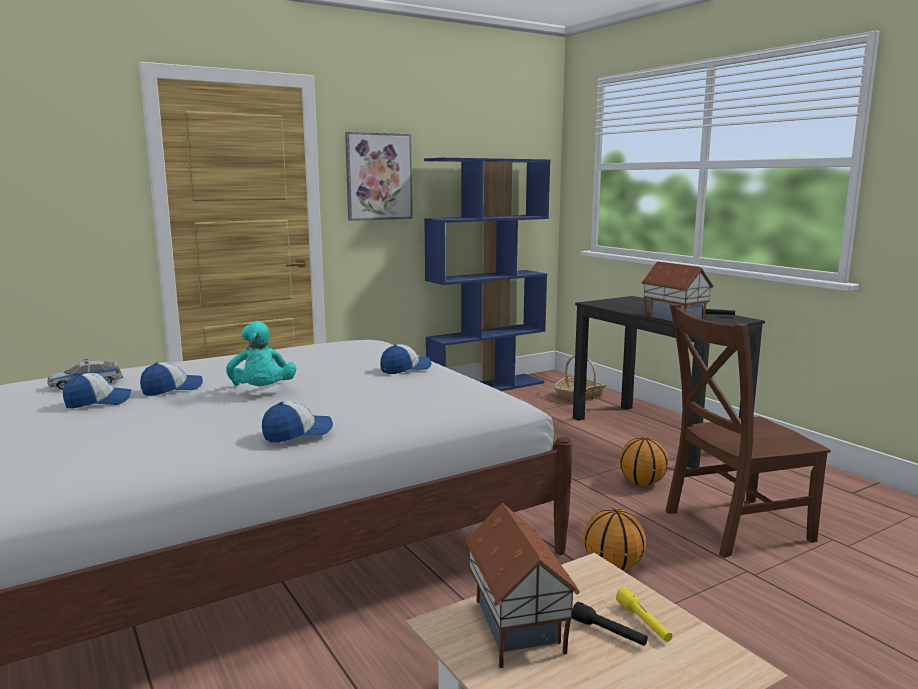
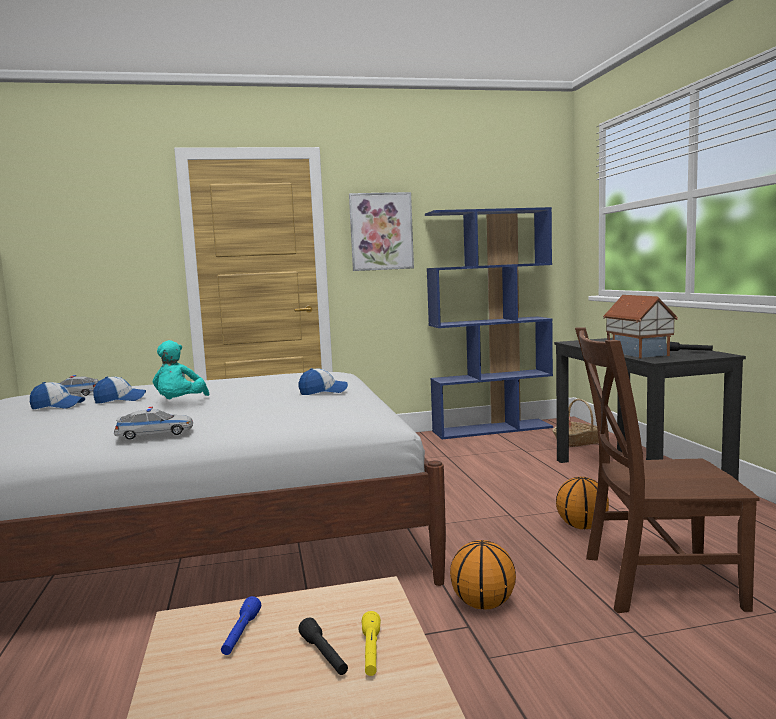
camera: 20 degrees right, 5 degrees down
(297, 433) = (155, 434): cap -> toy car
(515, 627) = (241, 634): toy house -> blue flashlight

